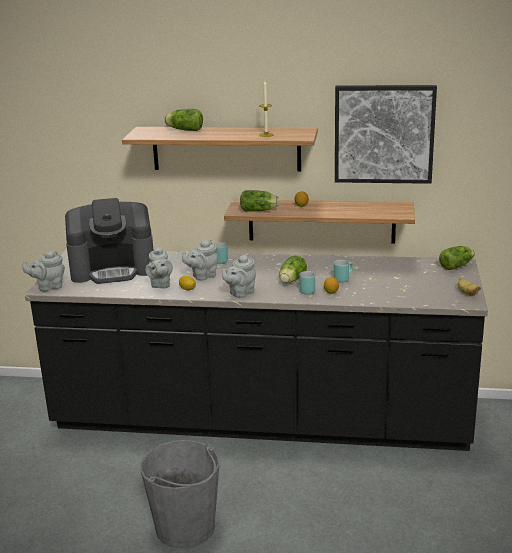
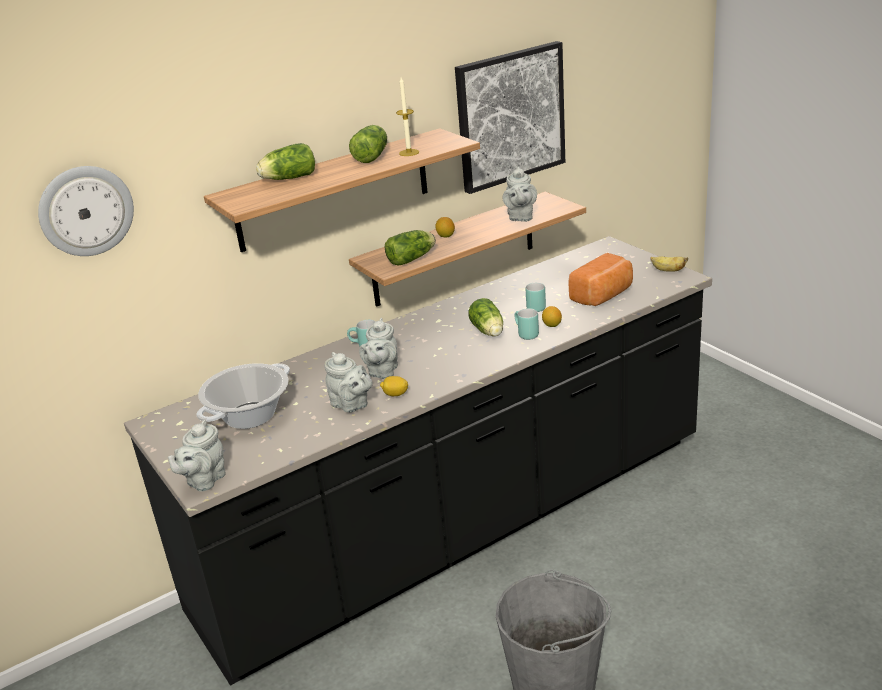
camera: 40 degrees left, 5 degrees up
(64, 115) = (86, 210): none -> wall clock
(113, 268) = (249, 415): coffee machine -> cooking pot
(240, 293) = (463, 370): grey teapot -> grey teapot (520, 217)
(394, 290) = (603, 295): none -> bread
(457, 266) = (610, 249): lettuce -> lettuce (372, 156)

